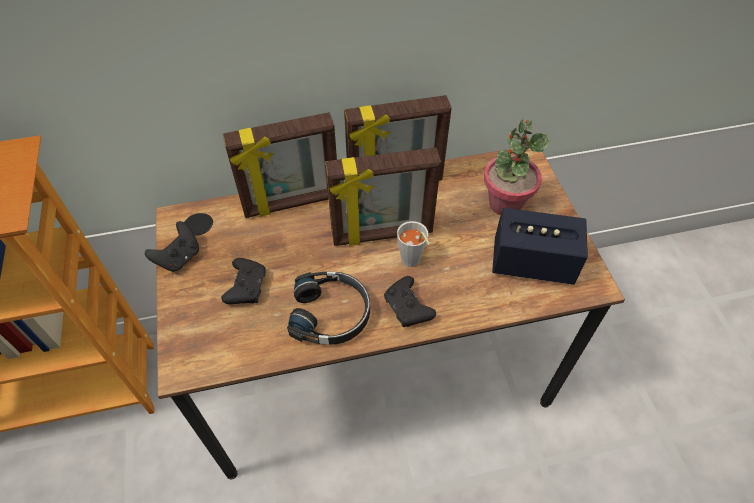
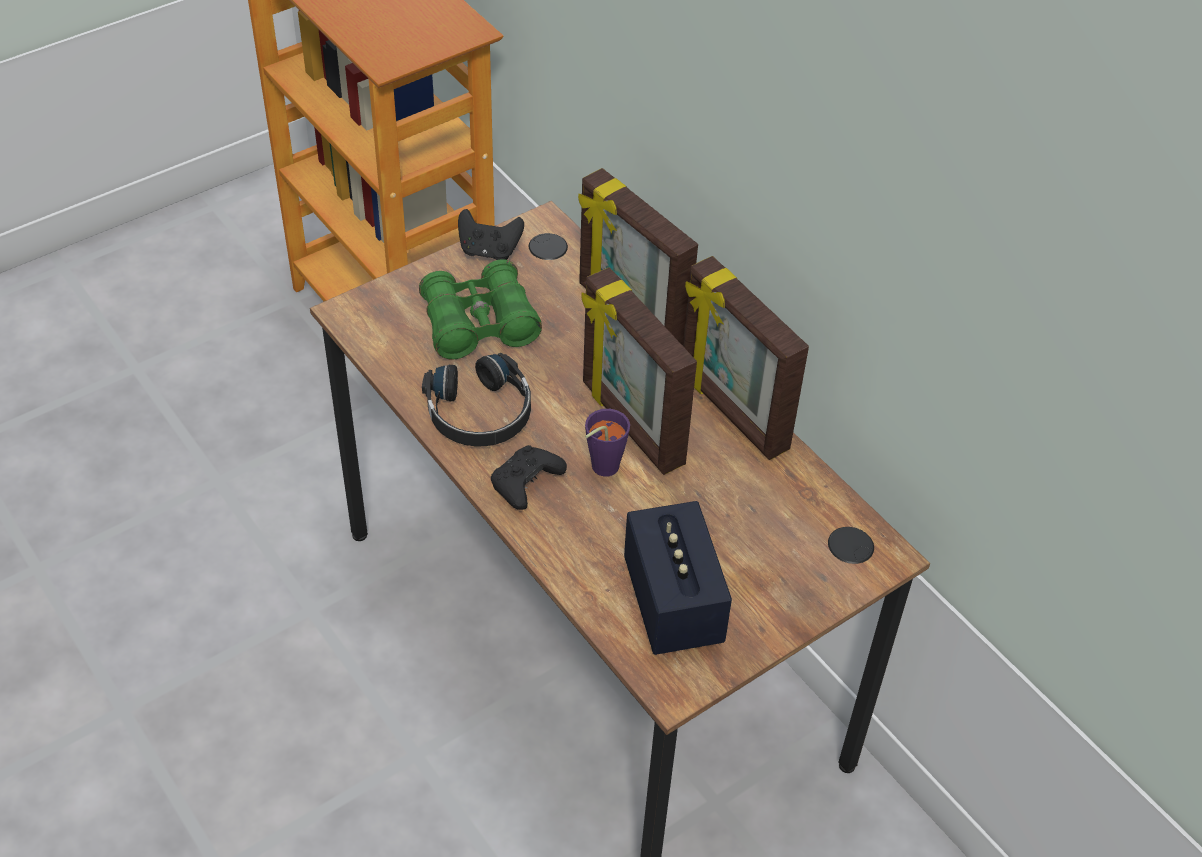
camera: 65 degrees right, 5 degrees down
(247, 287) = (479, 324): black game controller -> green binoculars
(412, 263) = (600, 469): grey cup -> purple cup
(505, 204) = (769, 547): potted plant -> none

